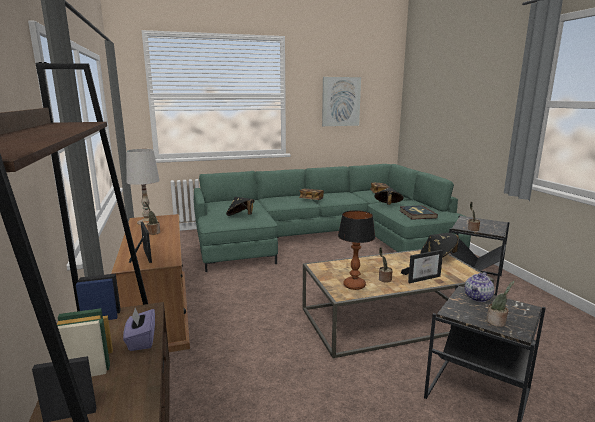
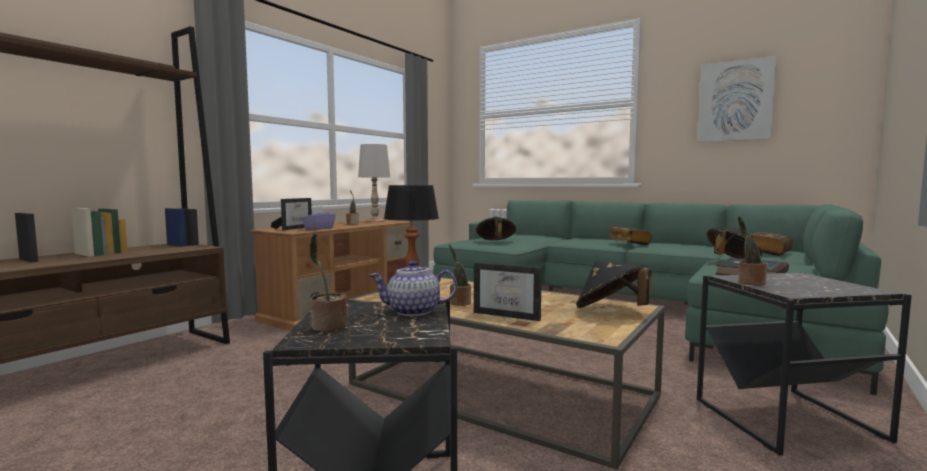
camera: 50 degrees right, 10 degrees down
(141, 340) = (146, 253): purple tissue box -> purple tissue box (318, 229)

